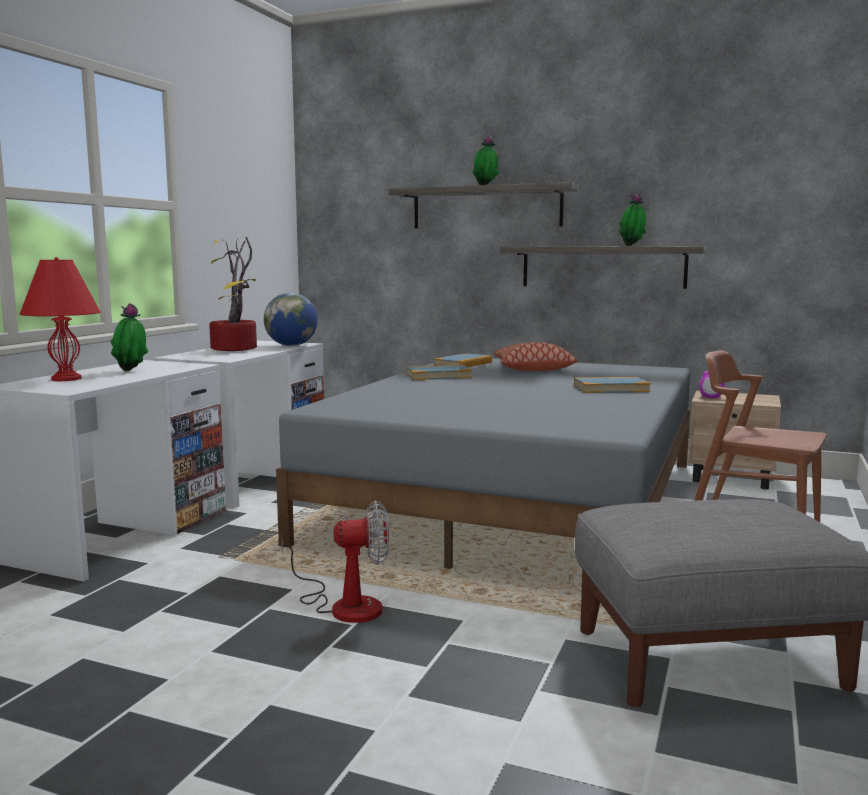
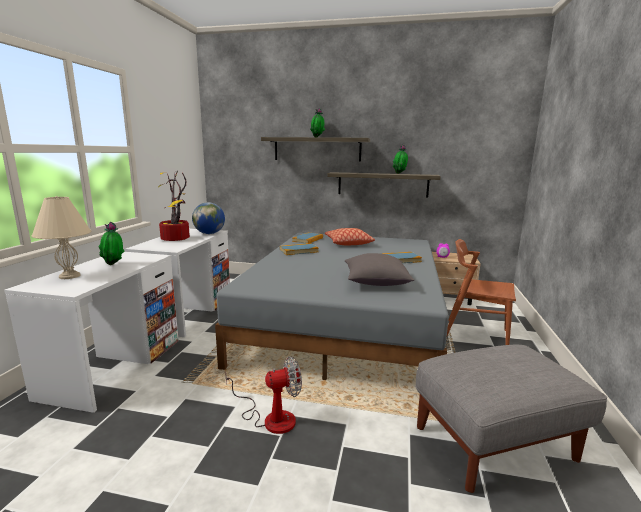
camera: 10 degrees left, 5 degrees up
(66, 379) = (69, 276): red table lamp -> beige table lamp
(546, 411) = (376, 282): none -> grey pillow

